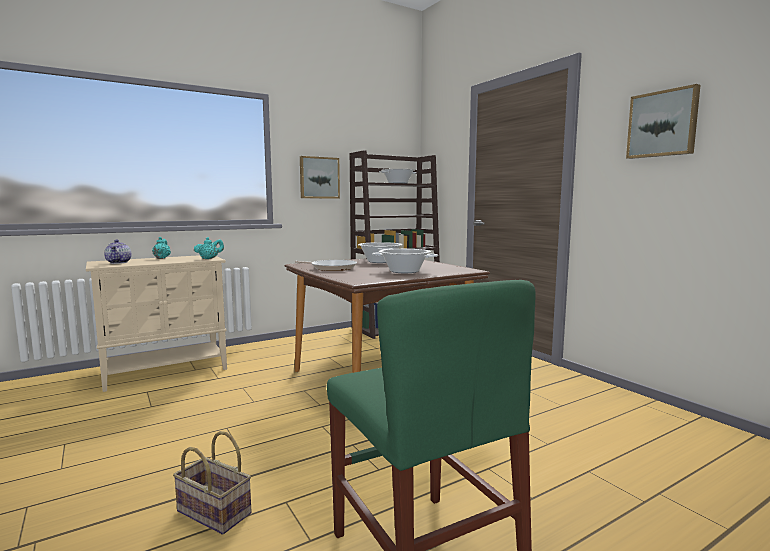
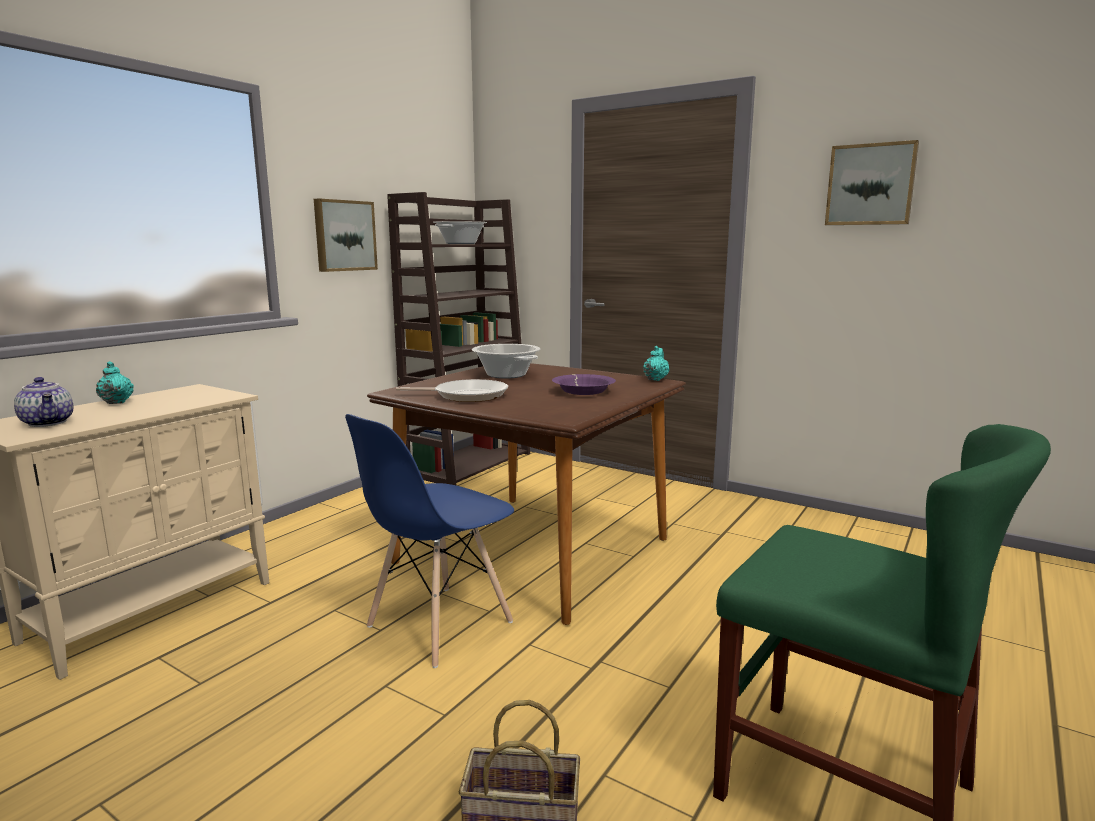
camera: 25 degrees left, 5 degrees up
(209, 258) = (221, 395): turquoise teapot -> turquoise teapot (655, 379)
(285, 405) = (439, 625): none -> blue chair
(404, 271) = (583, 392): cooking pot -> purple bowl

